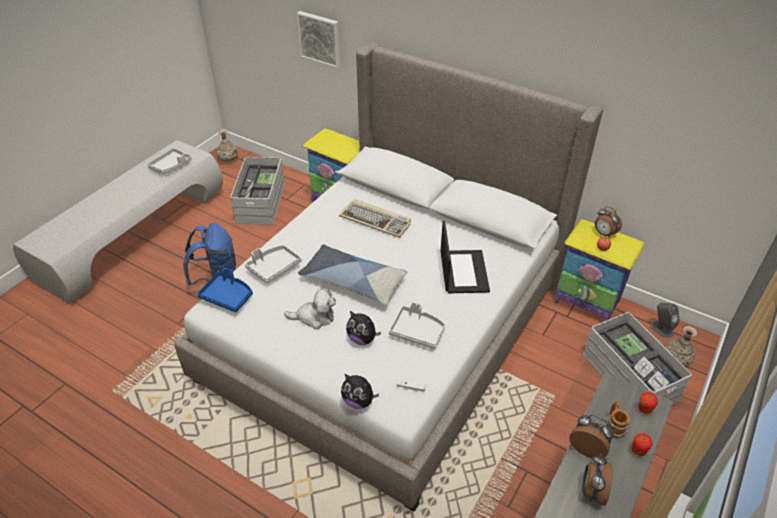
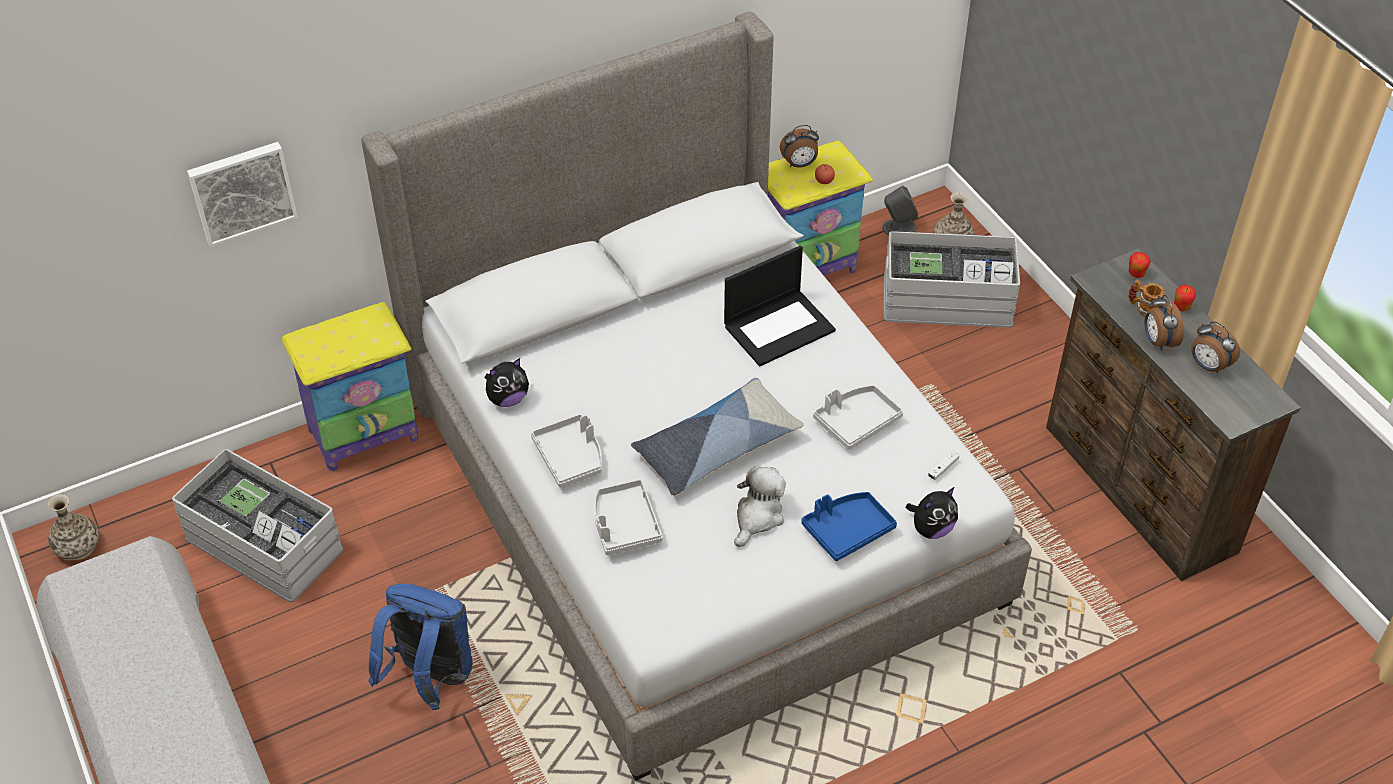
camera: 60 degrees left, 5 degrees up
(171, 166) = (135, 608): grey tray -> grey tray (571, 457)
(227, 296) = (647, 600): blue tray -> blue tray (847, 530)
(362, 339) = (832, 482): plush toy -> plush toy (507, 399)
(376, 220) = (603, 369): keyboard -> none
(463, 271) = (779, 327): laptop -> laptop turned 120 degrees clockwise
(587, 447) = (1158, 341): alarm clock -> alarm clock turned 75 degrees counterclockwise

